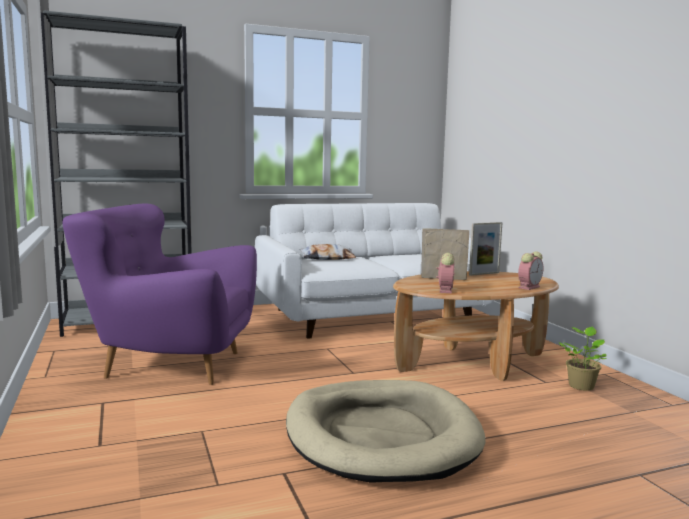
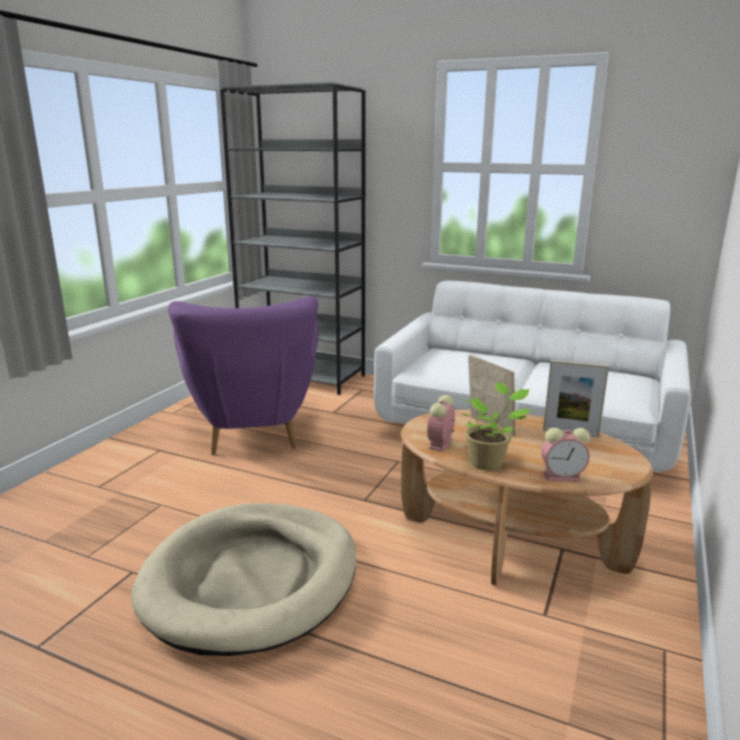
camera: 45 degrees right, 10 degrees up
(170, 365) = (253, 431): purple armchair -> purple armchair turned 150 degrees counterclockwise
(327, 258) = (467, 355): pillow -> none
(445, 290) = (440, 444): alarm clock -> alarm clock turned 150 degrees clockwise
(581, 385) = (584, 646): potted plant -> potted plant (488, 462)

